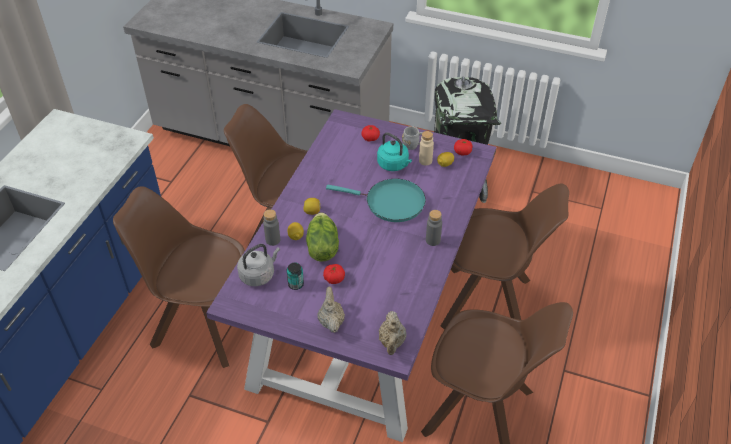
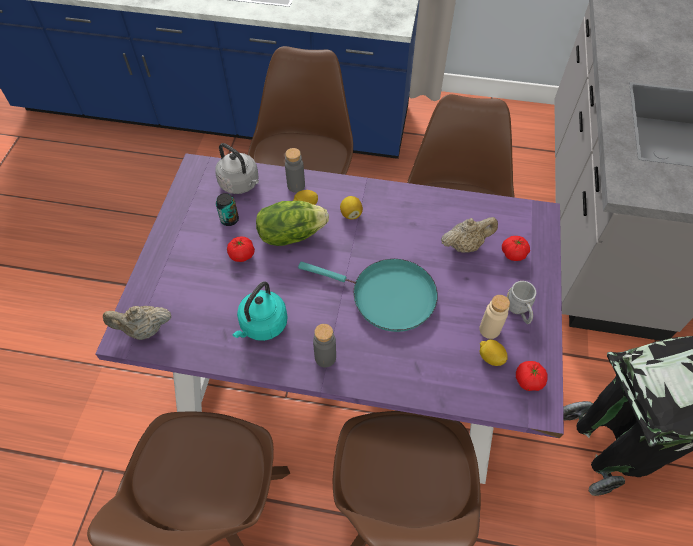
camera: 80 degrees right, 10 degrees up
(331, 321) = (176, 262): beige teapot -> beige teapot (465, 245)
(391, 203) = (387, 296): turquoise frying pan -> turquoise frying pan turned 75 degrees counterclockwise
(394, 165) = (466, 290): turquoise kettle -> turquoise kettle (262, 325)

